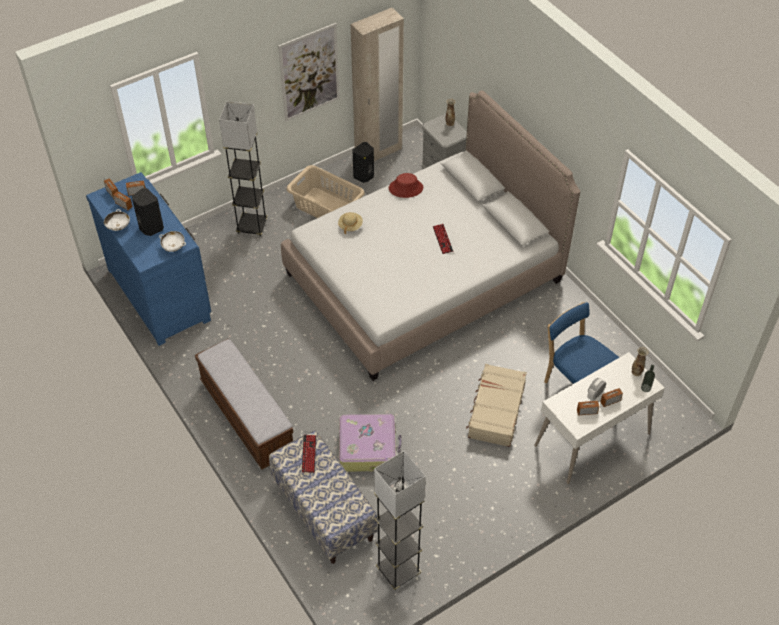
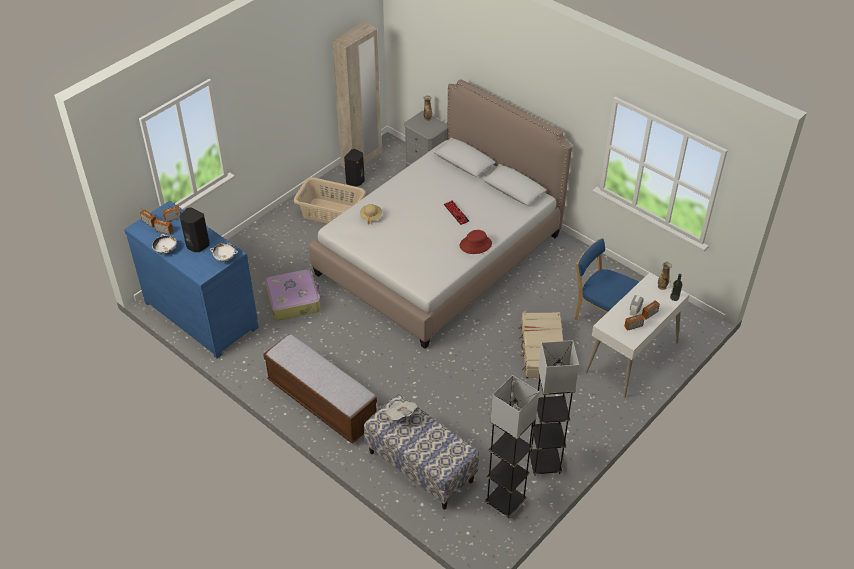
camera: 15 degrees left, 5 degrees down
(252, 226) = (268, 241): grey floor lamp -> grey floor lamp (545, 463)
(309, 72) = (301, 90): picture -> none
(309, 454) = (400, 415): keyboard -> newspaper
(368, 448) = (441, 405): suitcase -> suitcase (294, 300)
(405, 188) = (408, 177): red hat -> red hat (475, 244)

